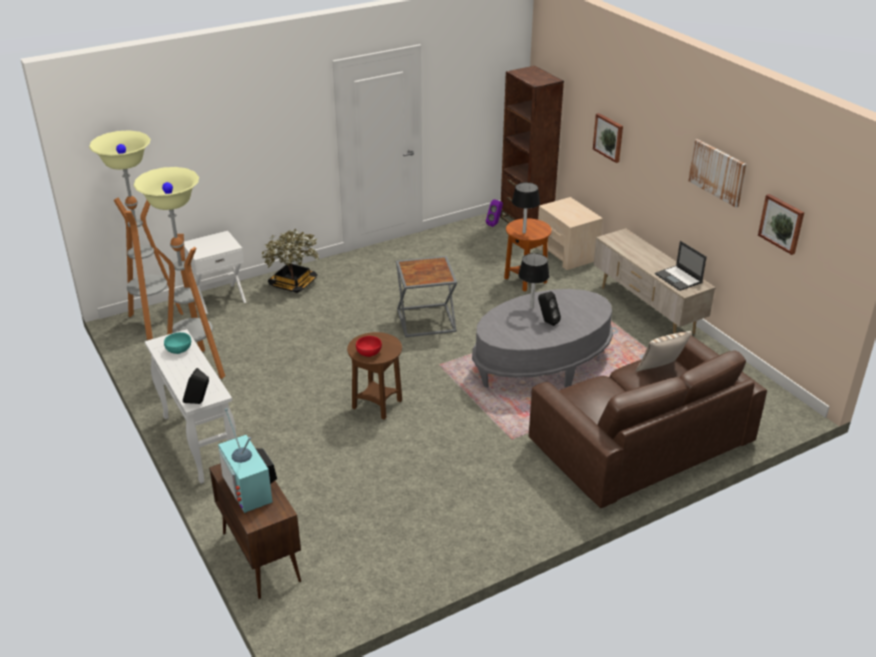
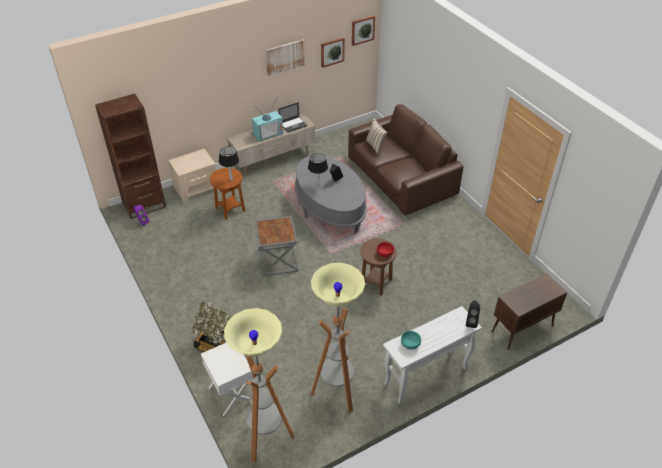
camera: 90 degrees left, 10 degrees up
(251, 488) = (532, 294): television -> television (268, 133)
(609, 137) = (190, 99): picture -> picture (362, 30)

